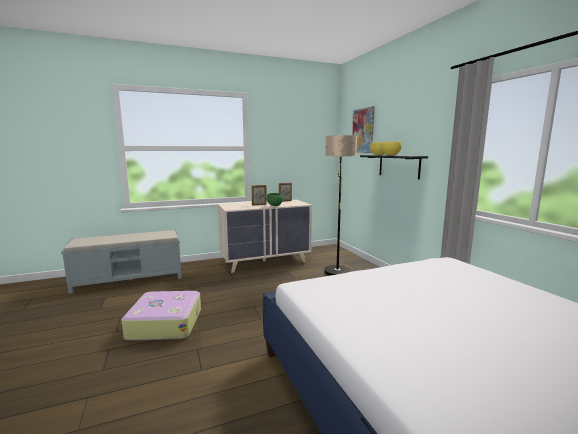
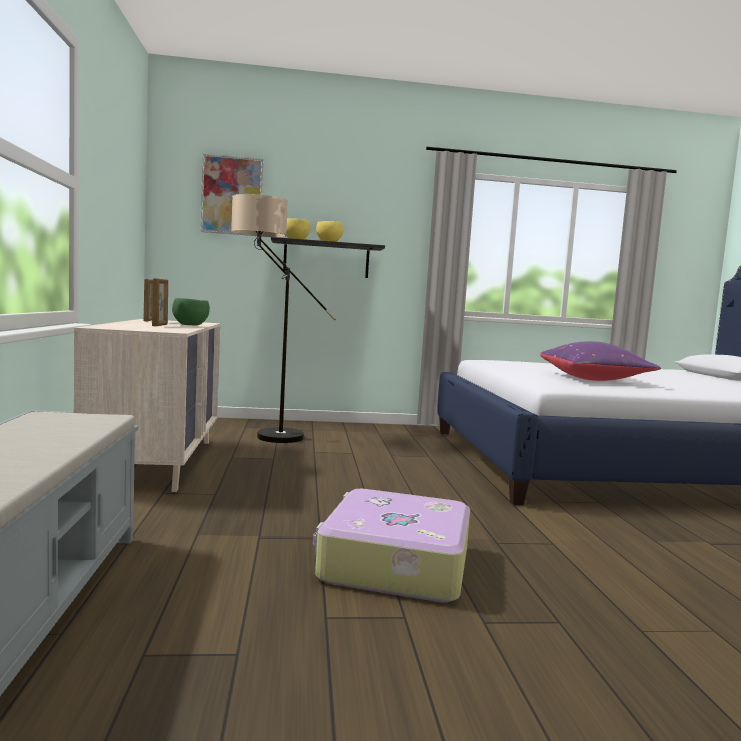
camera: 75 degrees left, 5 degrees down
(385, 302) = (594, 379): none -> purple pillow

